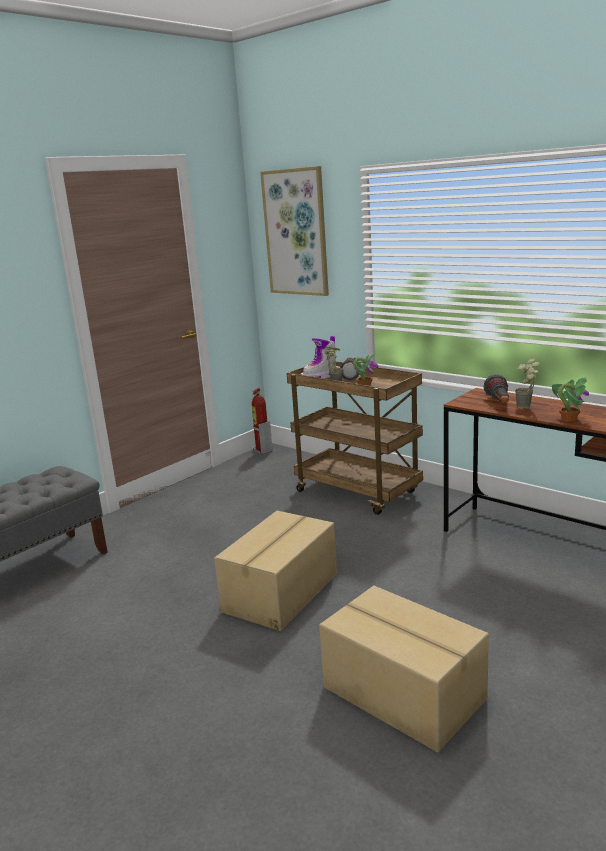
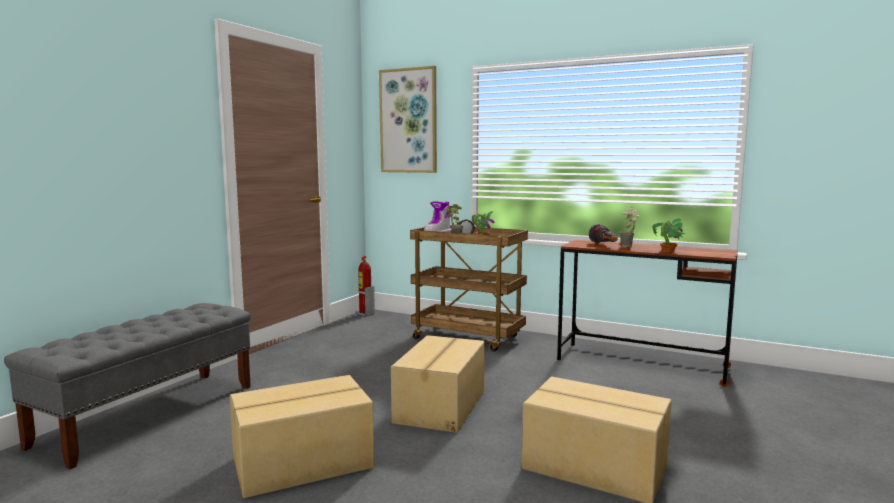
camera: 15 degrees left, 10 degrees down
(116, 657) = (304, 464): none -> cardboard box

